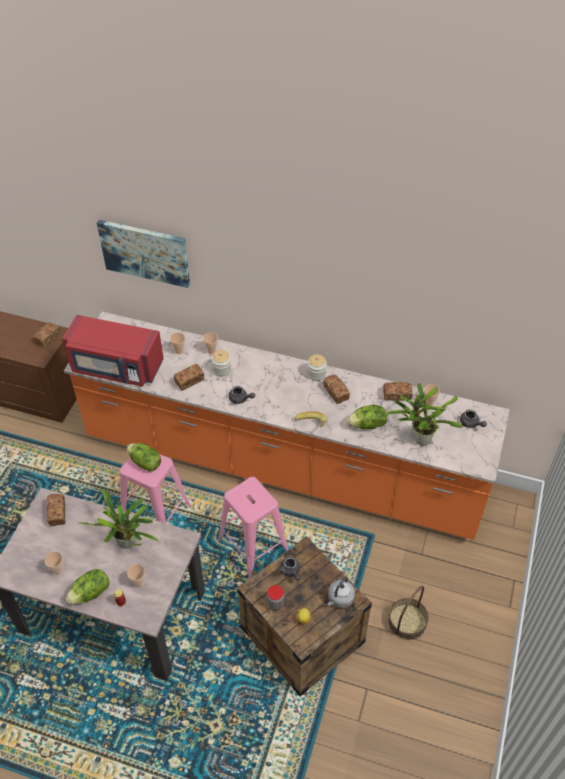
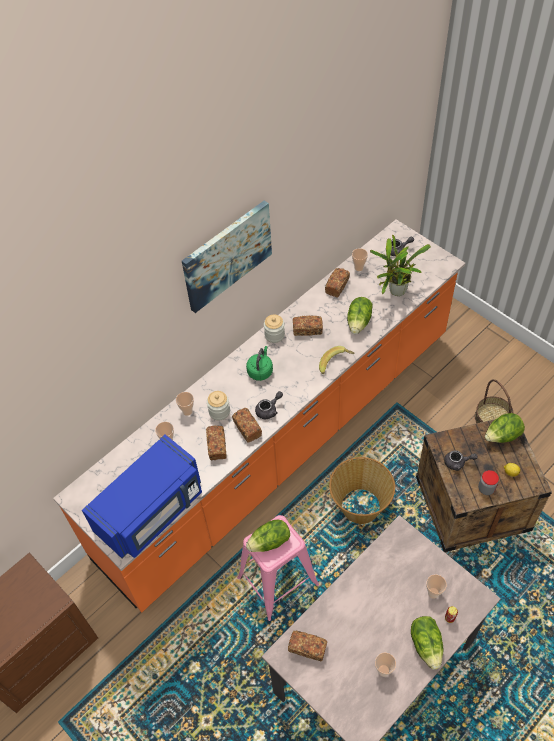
camera: 60 degrees left, 5 degrees up
(47, 338) = (27, 583): bread -> bread (247, 428)
(116, 367) = (152, 511): red microwave -> blue microwave
(128, 544) = (381, 587): potted plant -> none
(145, 252) = (81, 386): picture -> picture (227, 255)
(253, 545) = (360, 506): pink stool -> basket
(275, 379) = (260, 371): none -> green kettle
(339, 599) = (502, 436): grey kettle -> lettuce

